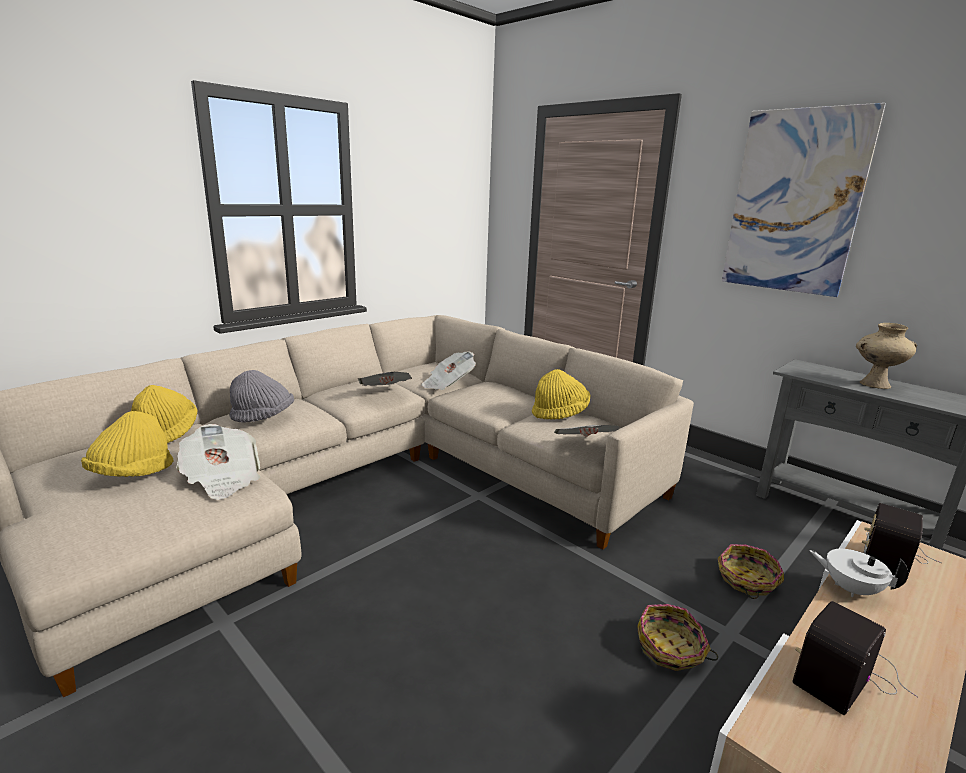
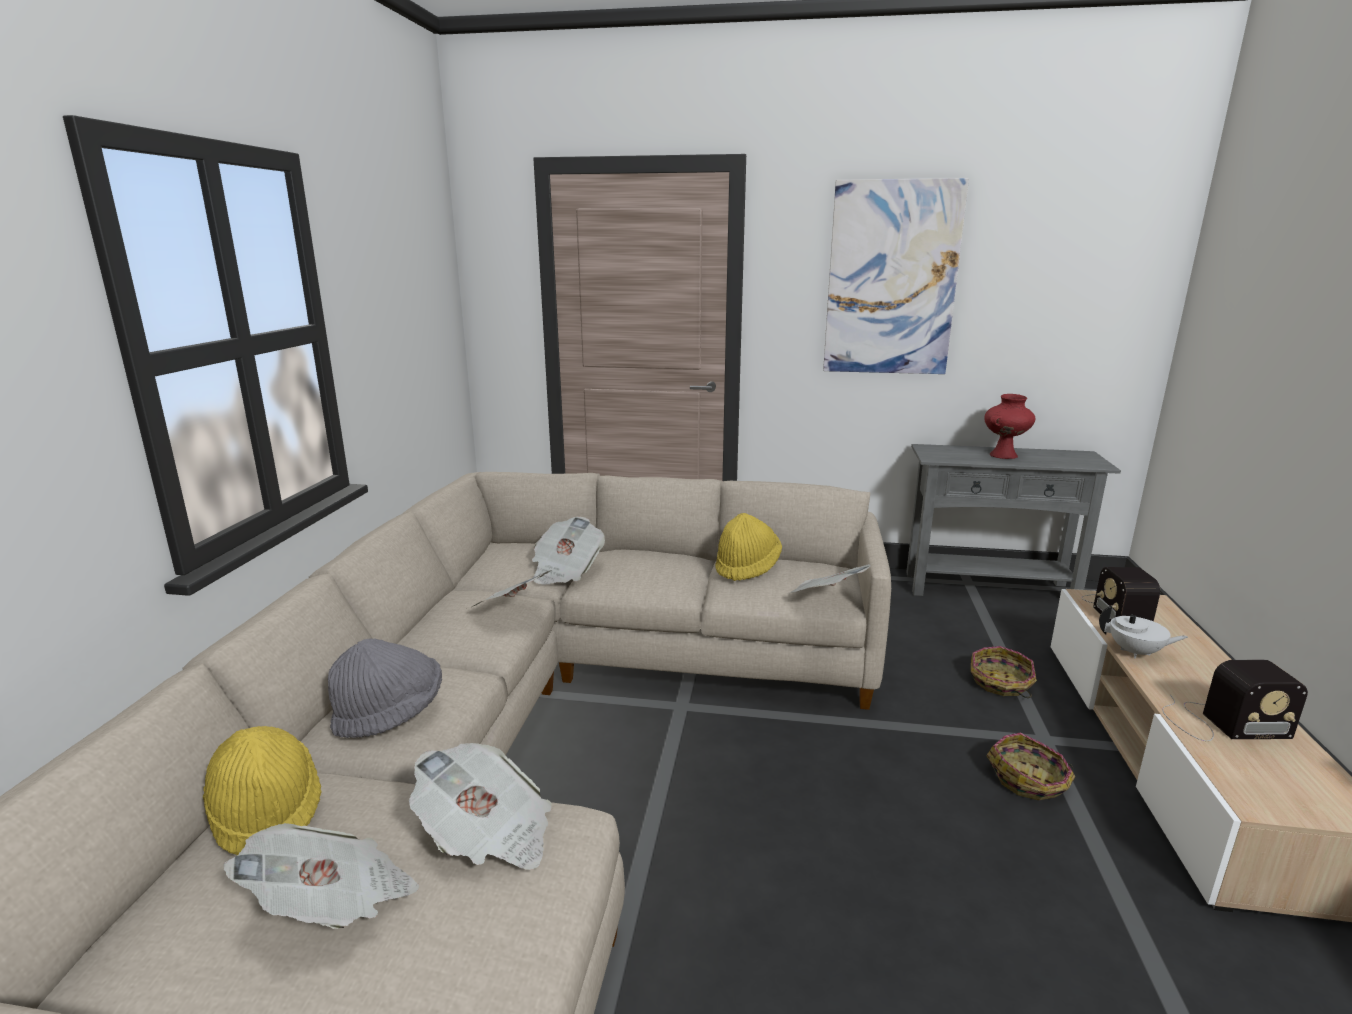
camera: 35 degrees left, 0 degrees up
(132, 474) = (335, 904): yellow hat -> newspaper
(846, 671) = (1220, 723): radio -> radio turned 105 degrees counterclockwise
(850, 588) = (1135, 652): white teapot -> white teapot turned 150 degrees counterclockwise
(875, 385) = (1003, 456): beige vase -> red vase

